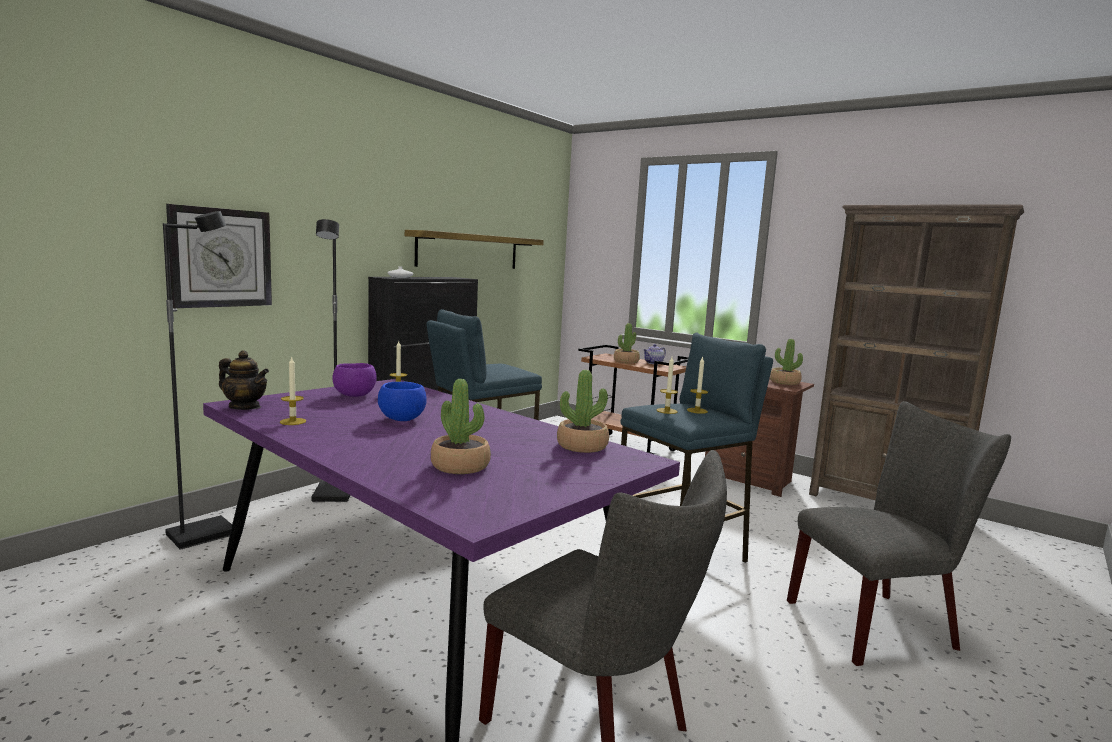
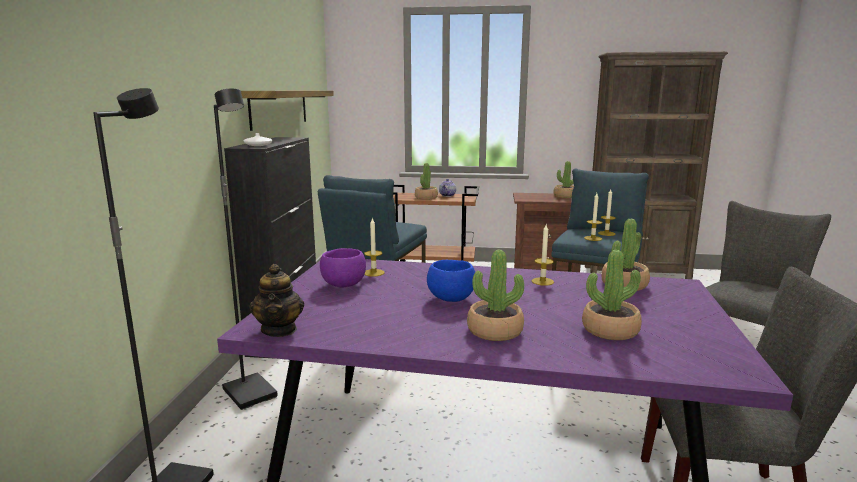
camera: 30 degrees left, 5 degrees up
(221, 258) = (110, 148): wall clock -> none
(245, 407) = (279, 330): teapot -> teapot turned 90 degrees clockwise
(293, 421) = (371, 331): candle -> candle (542, 281)
(371, 442) = (495, 331): none -> potted plant

